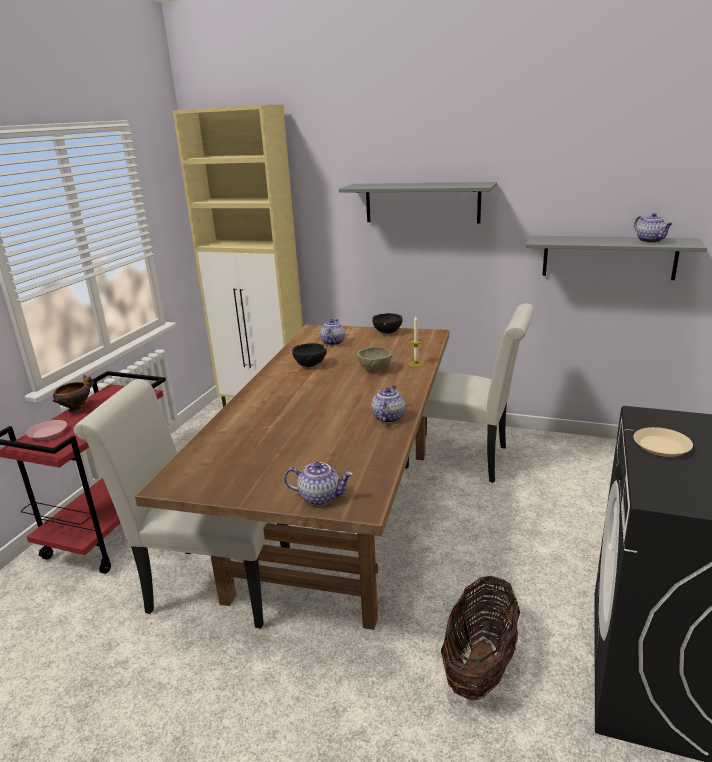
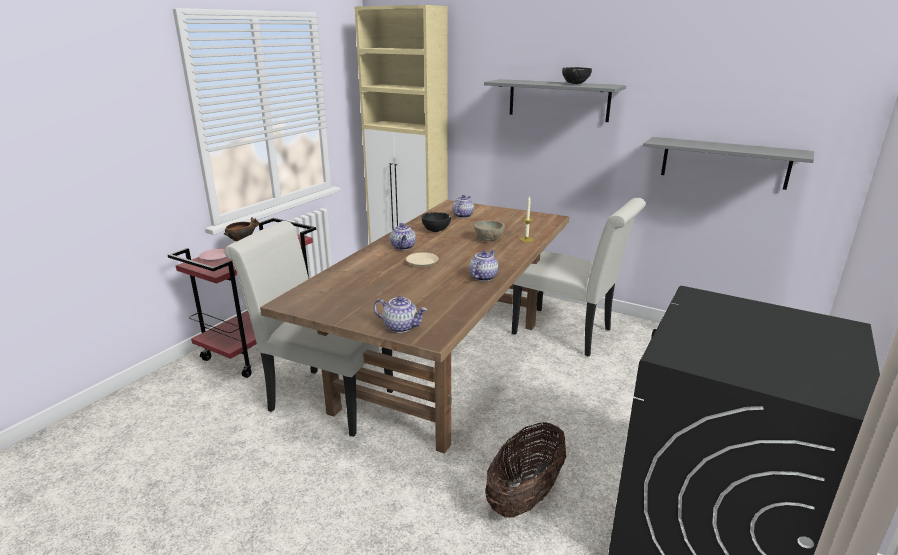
camera: 10 degrees right, 0 degrees up
(388, 332) = (513, 213): black bowl -> black bowl (575, 84)
(651, 241) = (763, 149): teapot -> teapot (403, 247)
(661, 446) = (695, 319): beige plate -> beige plate (422, 262)

